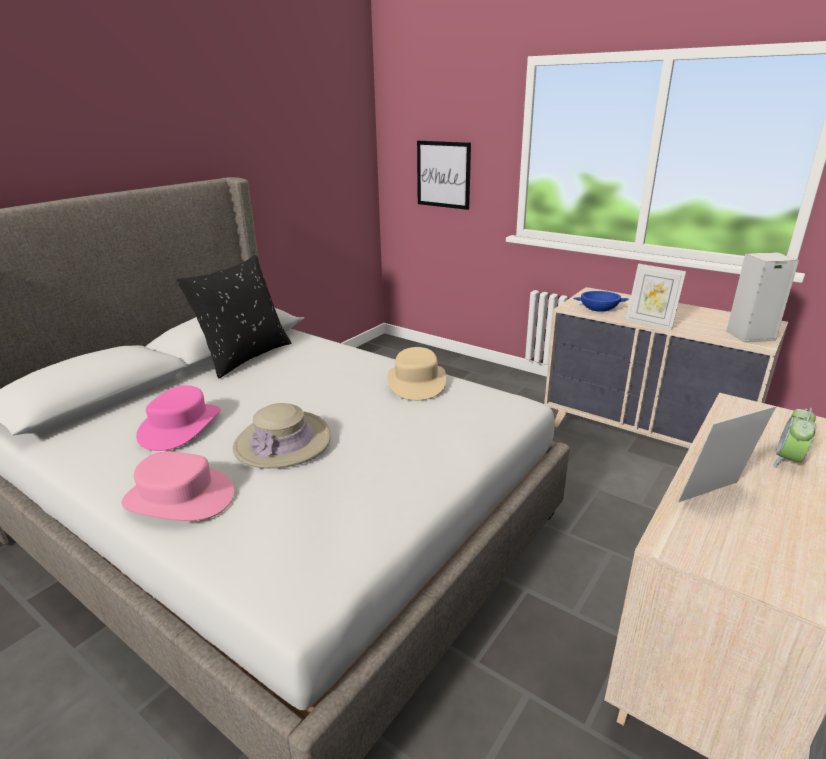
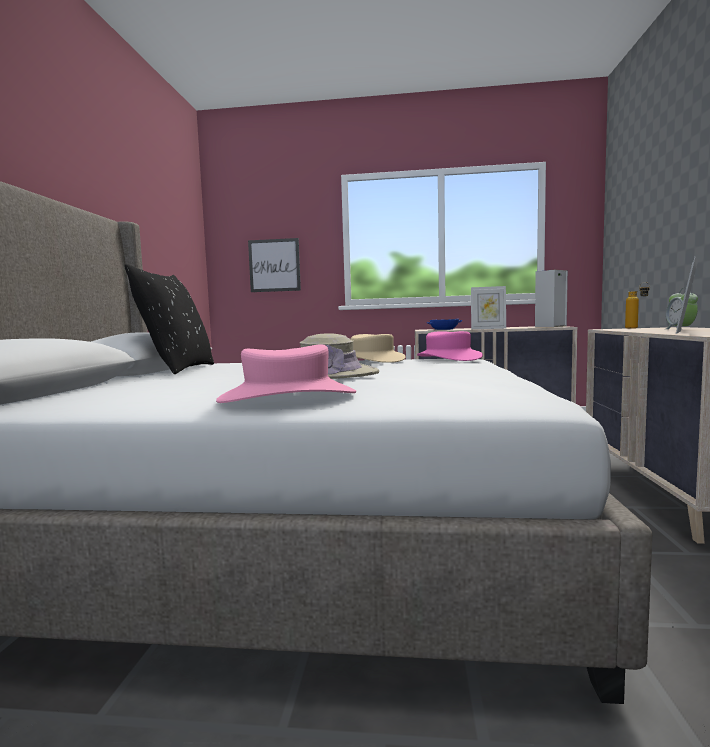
camera: 30 degrees left, 20 degrees down
(180, 426) = (190, 385): pink hat -> pink hat (448, 358)
(781, 416) = (636, 328): none -> bottle

